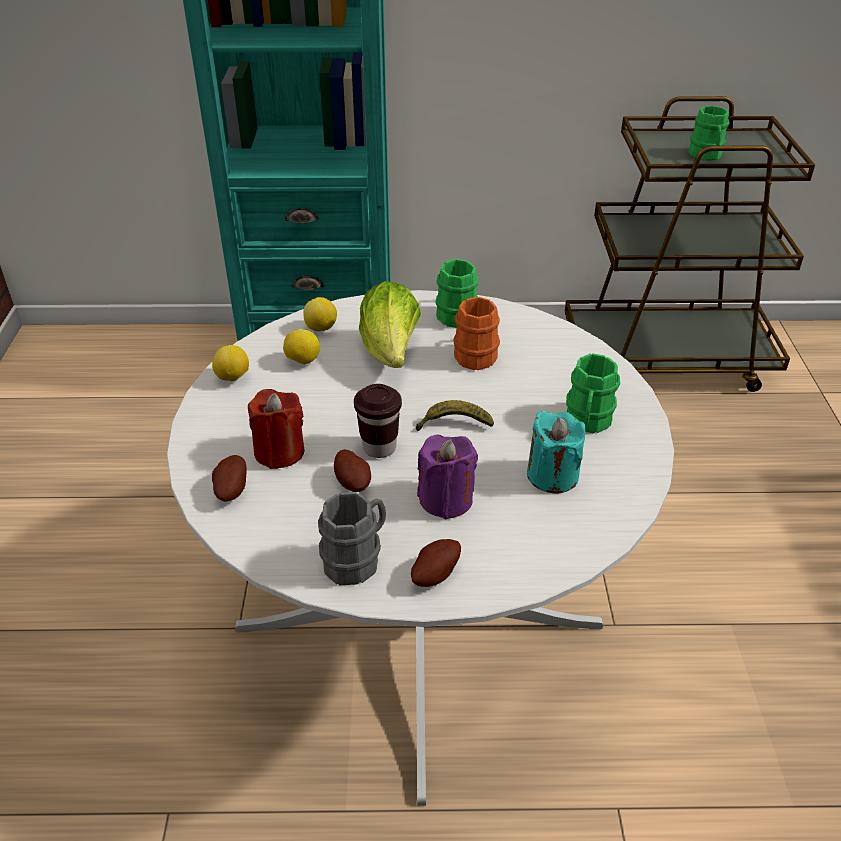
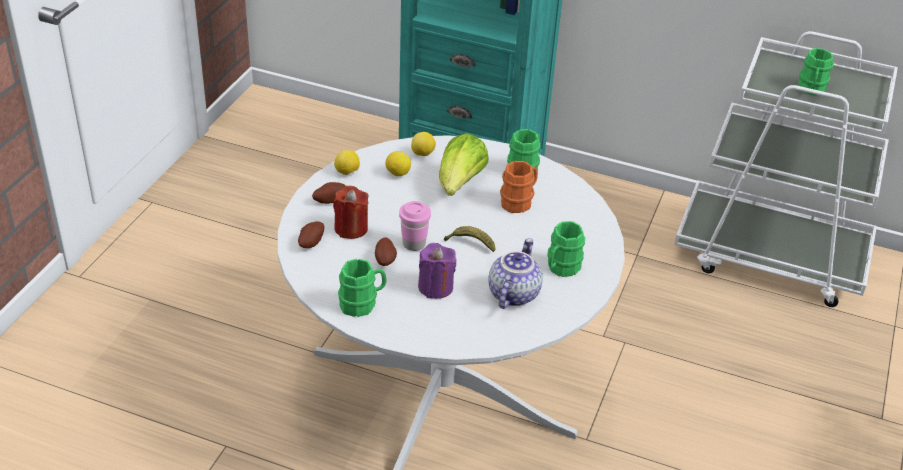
camera: 20 degrees right, 0 degrees up
(357, 558) = (362, 303): grey mug -> green mug
(379, 447) = (414, 244): brown cup -> pink cup
(434, 573) = (402, 325): potato -> potato (329, 200)
(552, 475) = (512, 293): turquoise candle -> teapot
(667, 358) = (771, 256): brown cart -> white cart

